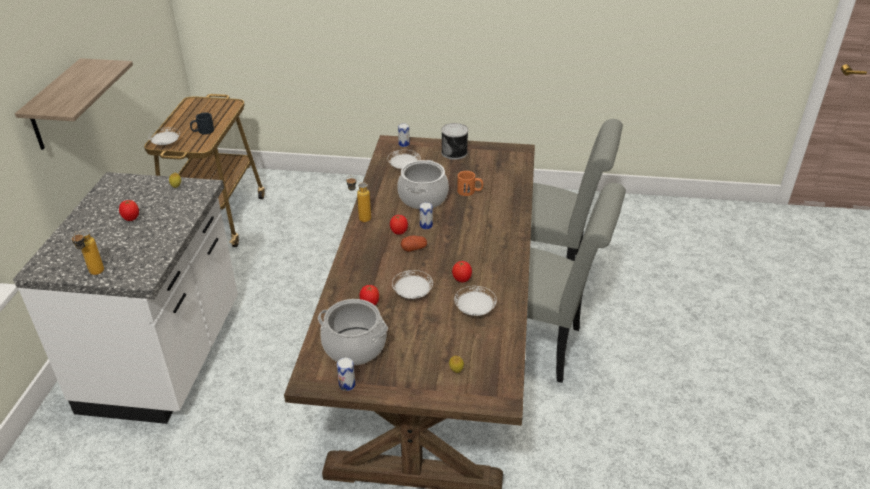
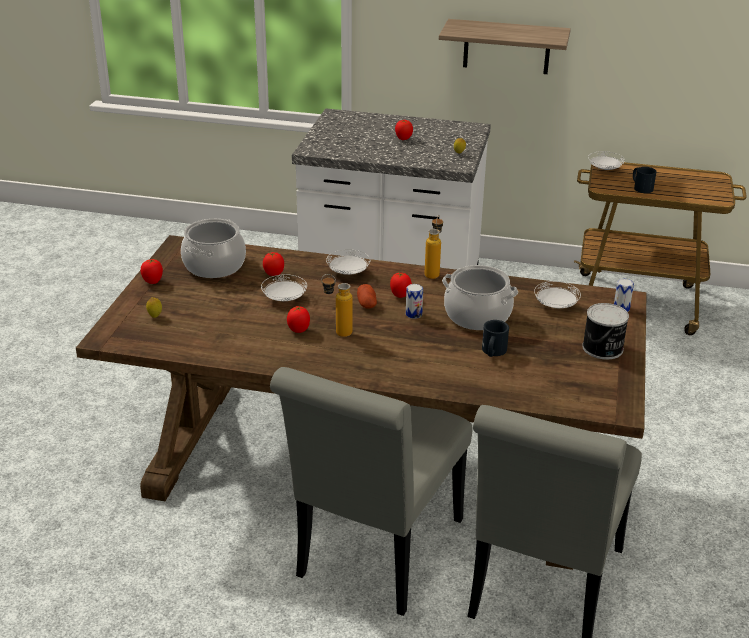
camera: 95 degrees right, 5 degrees down
(94, 275) = (320, 133): bottle -> bottle (337, 332)
(347, 384) = (166, 261): can -> none
(391, 386) = (153, 282): none -> tomato
(470, 191) = (493, 352): orange mug -> black mug
(475, 309) = (244, 334): white plate -> white plate (348, 273)

